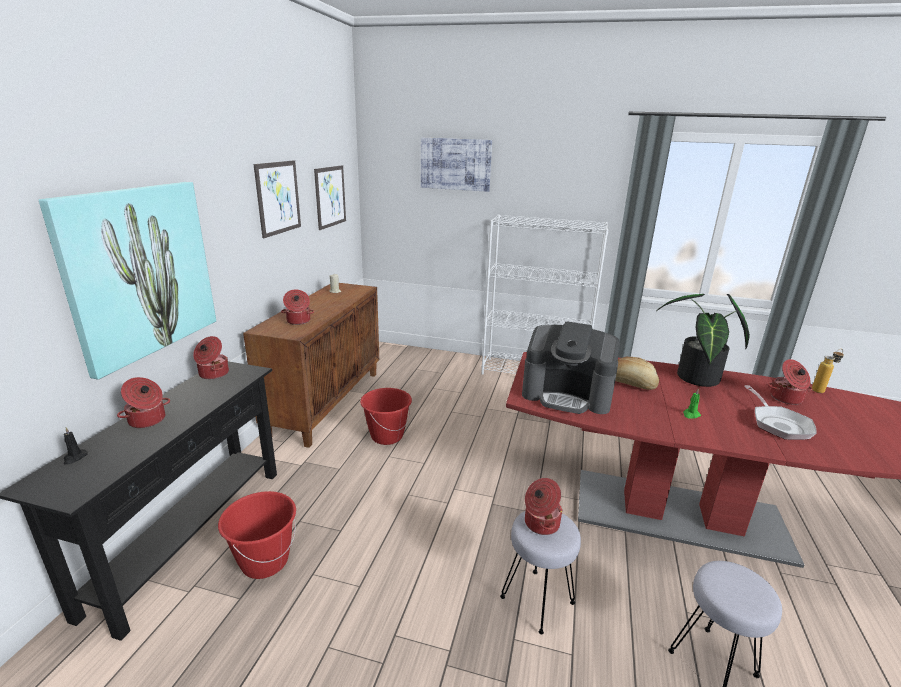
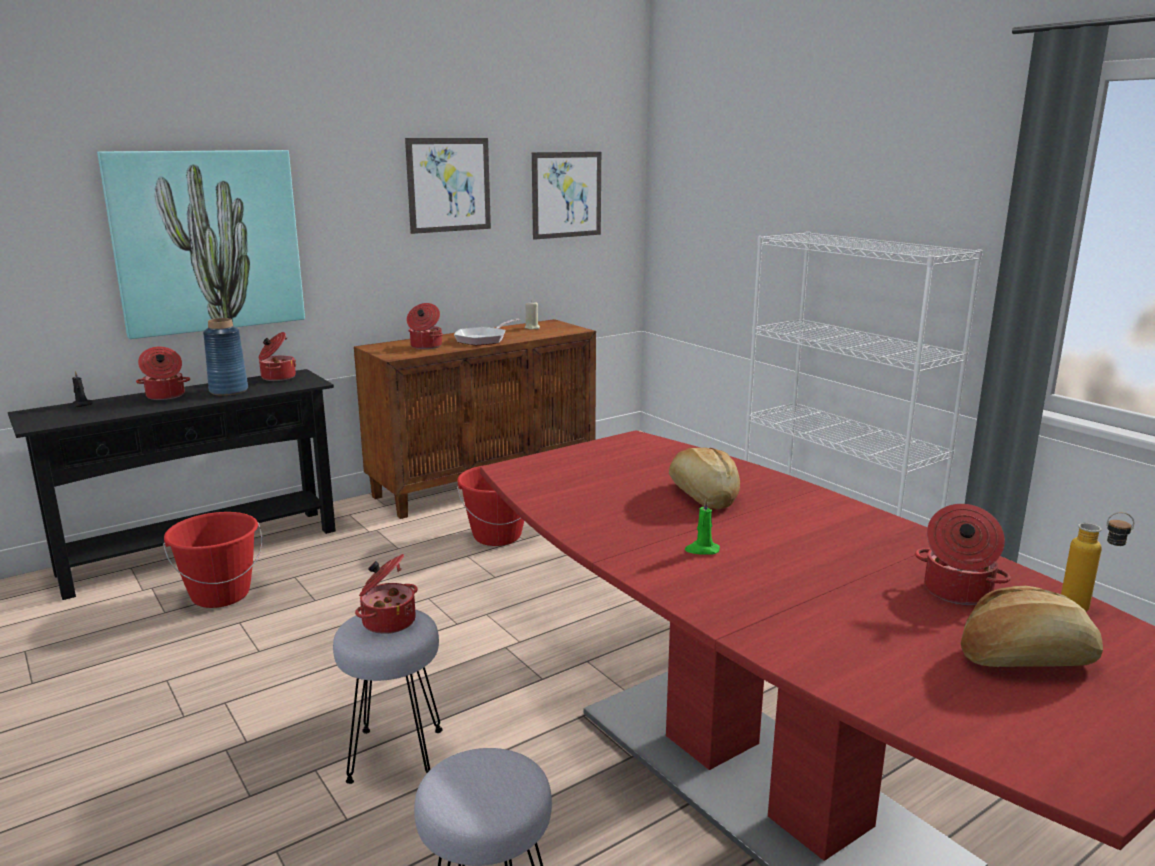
camera: 40 degrees right, 5 degrees down
(197, 398) = (228, 390): none -> blue vase
(455, 164) = (759, 147): picture -> none
(567, 394) = (576, 480): coffee machine -> none
(695, 379) = (834, 522): potted plant -> none
(778, 424) = (833, 607): frying pan -> frying pan (484, 339)
(853, 420) = (1025, 659): none -> bread

